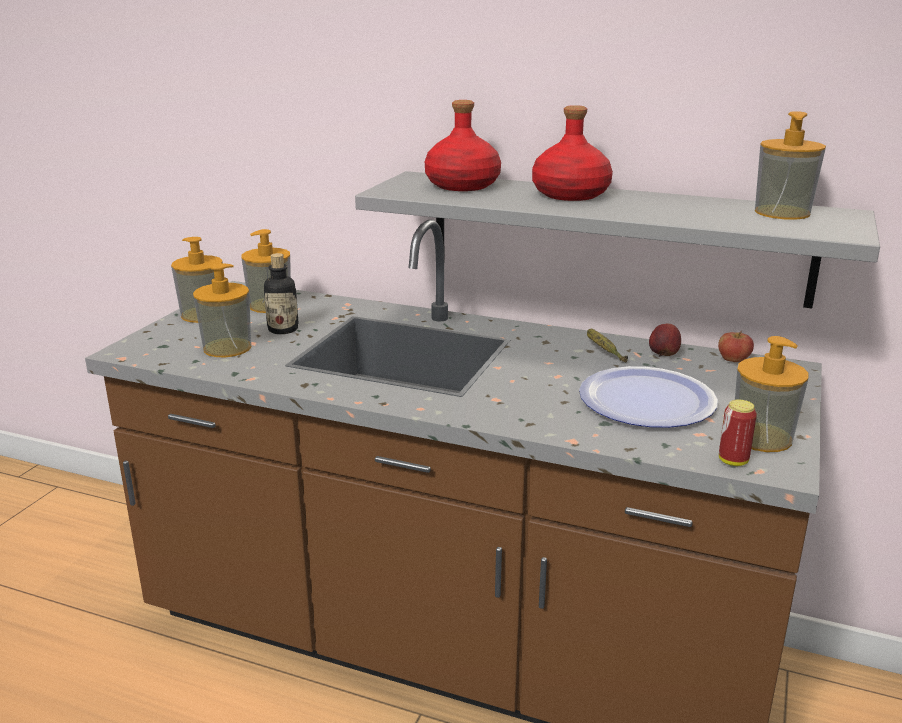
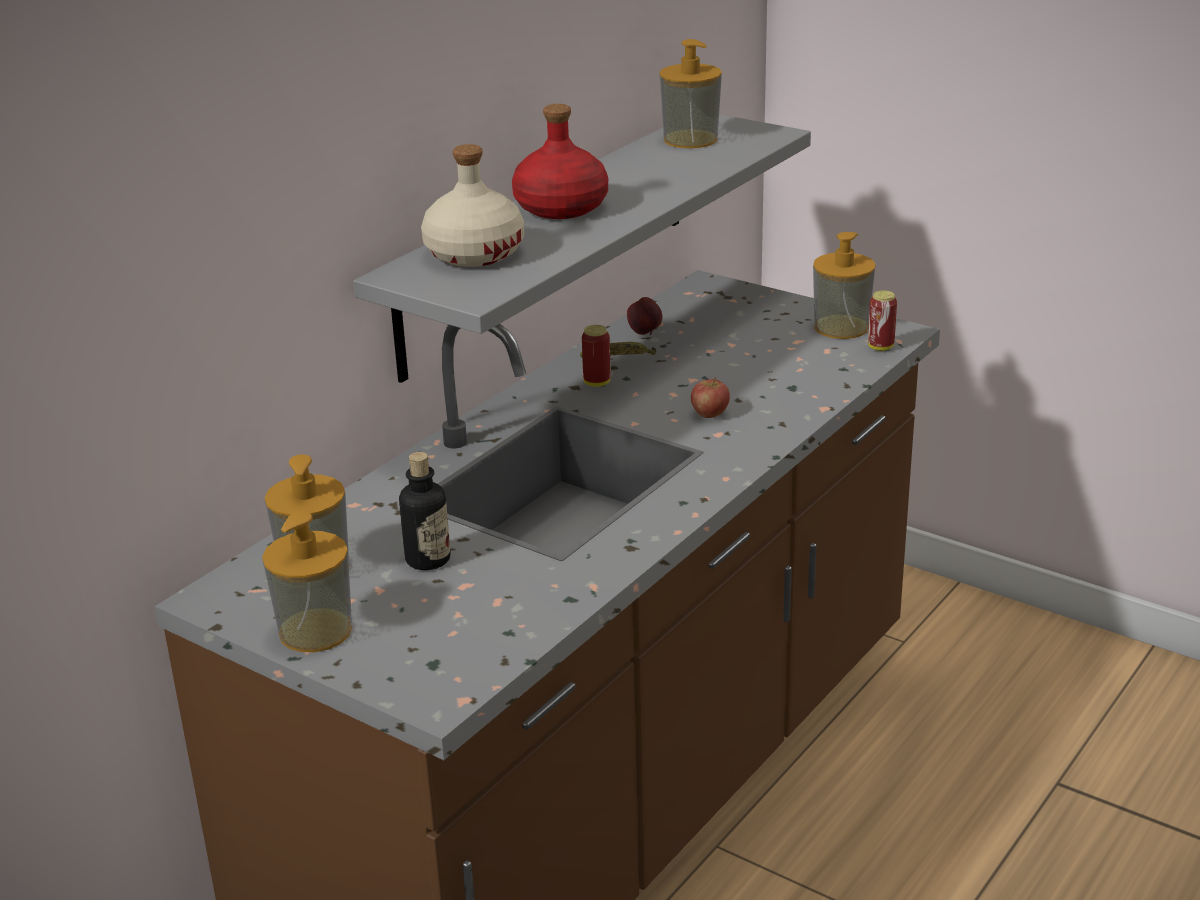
camera: 75 degrees left, 5 degrees up
(227, 348) = (474, 606): soap dispenser -> none
(463, 185) = (473, 253): red bottle -> beige bottle
(557, 348) = (597, 383): none -> can
(647, 400) = (750, 360): plate -> none
(733, 360) = (674, 304): apple -> apple (709, 414)

